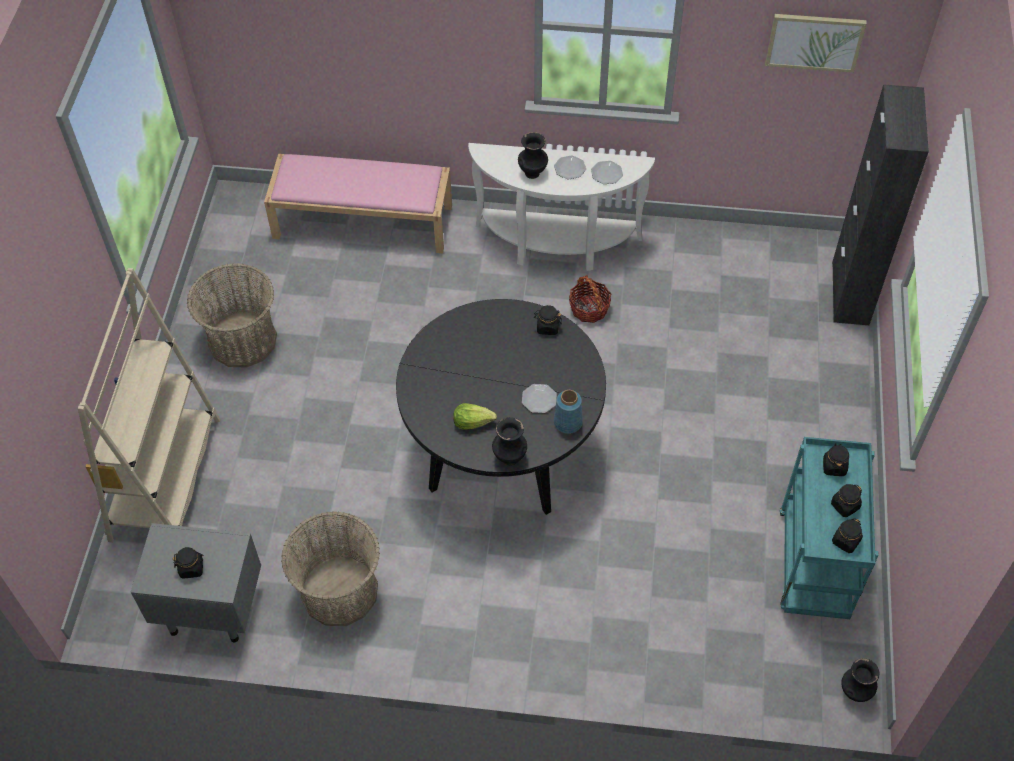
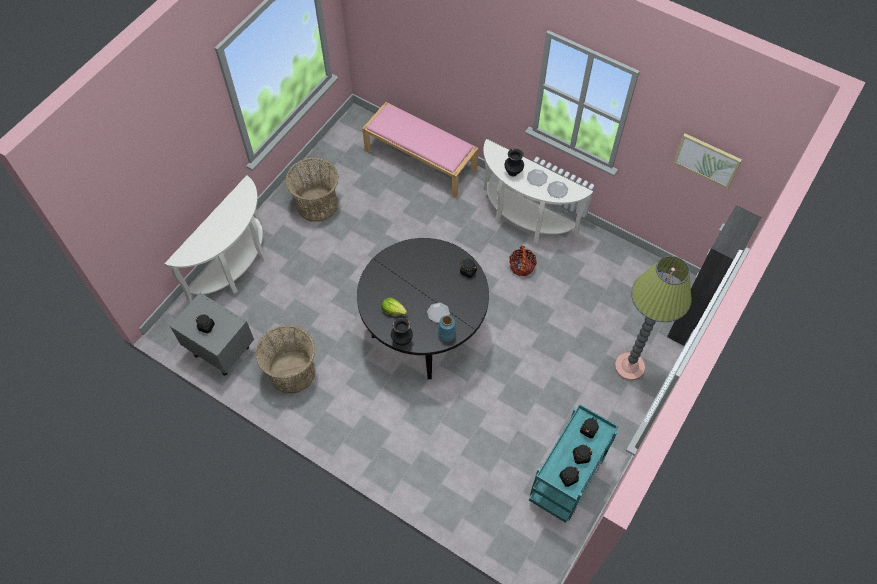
camera: 25 degrees right, 5 degrees up
(166, 479) = (236, 268): beige bookcase -> white console table
(808, 380) = (629, 366): none -> floor lamp
(854, 693) = (545, 567): black vase -> none

